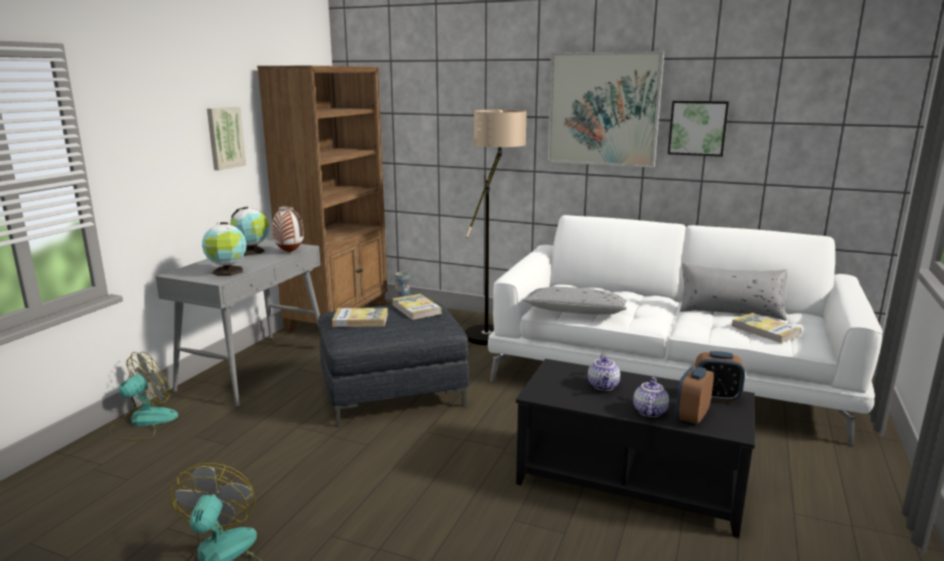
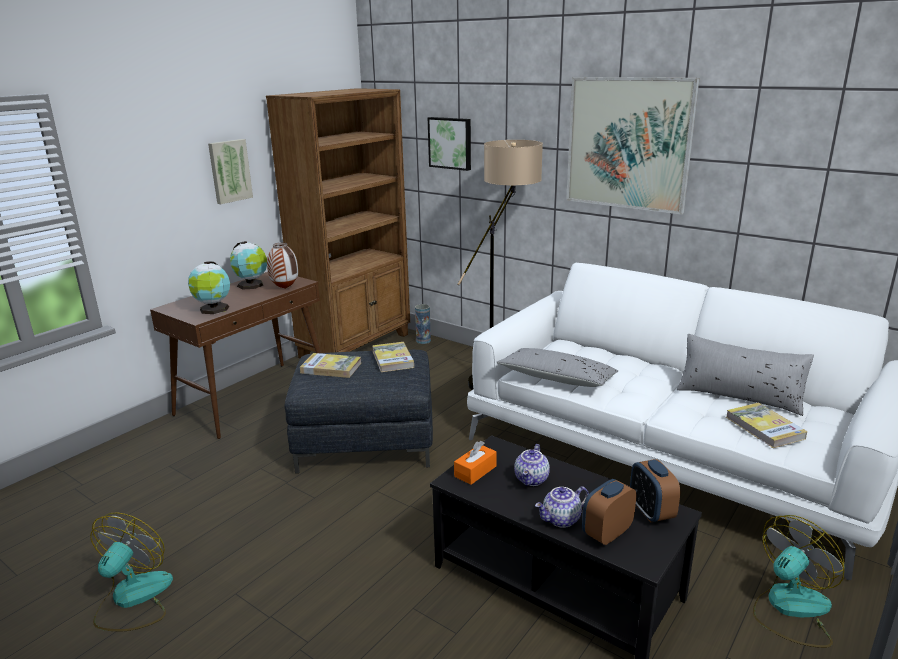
camera: 15 degrees right, 5 degrees up
(143, 422) = (134, 445): fan -> fan (790, 609)
(256, 368) = (254, 398): grey console table -> brown console table
(550, 385) = (475, 471): none -> orange tissue box
(649, 411) = (561, 520): teapot -> teapot turned 150 degrees counterclockwise
(697, 128) = (735, 171): picture -> picture (450, 143)
(716, 397) = (651, 512): alarm clock -> alarm clock turned 45 degrees clockwise

